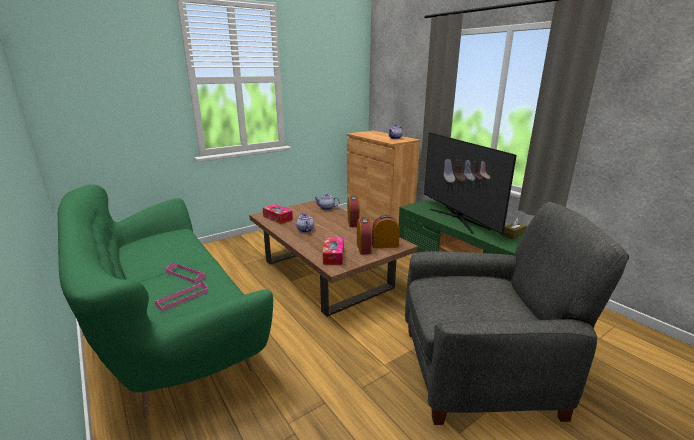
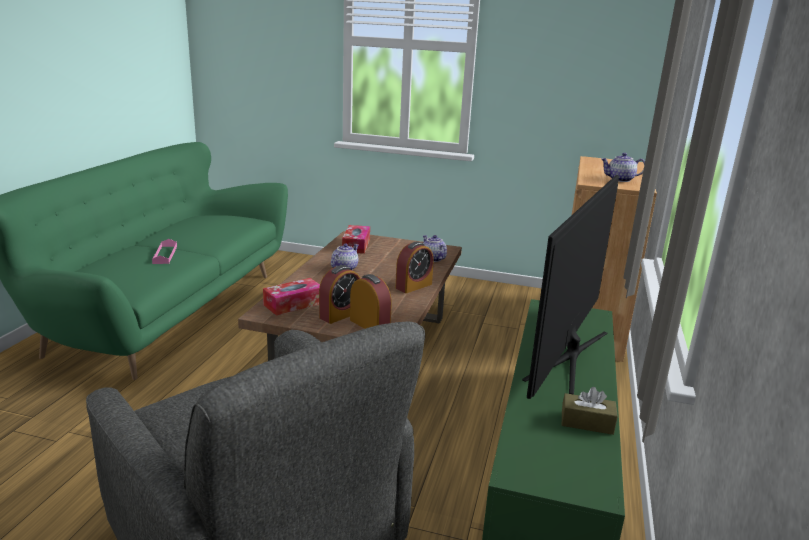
camera: 50 degrees right, 0 degrees up
(182, 298) = (120, 269): pink tray -> none

